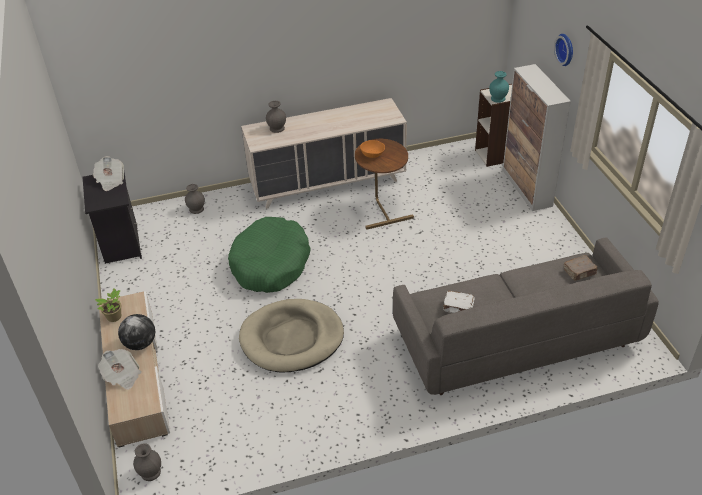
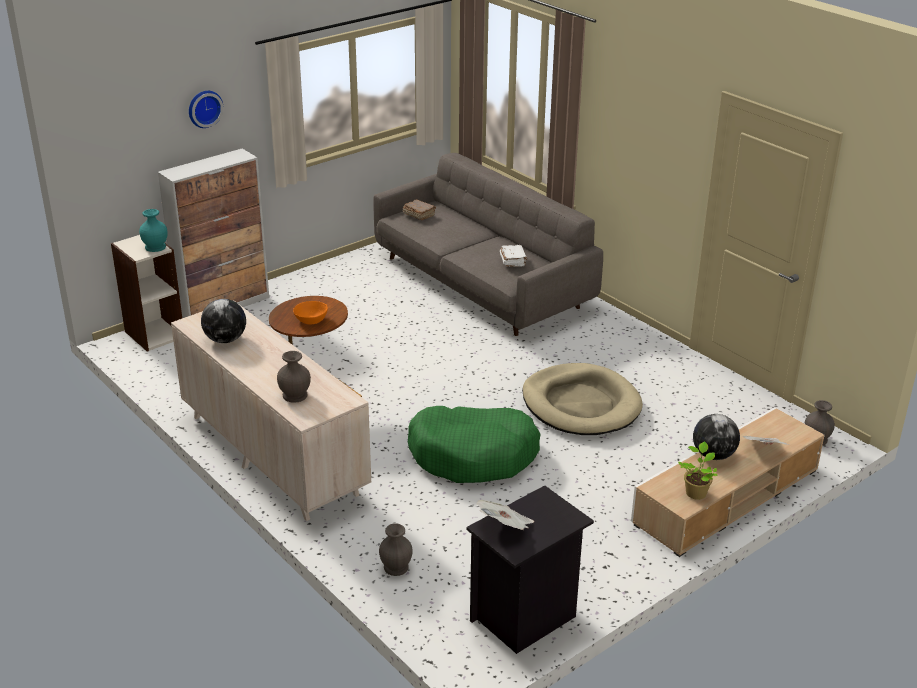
camera: 115 degrees left, 10 degrees down
(356, 113) = (225, 340): none -> globe

